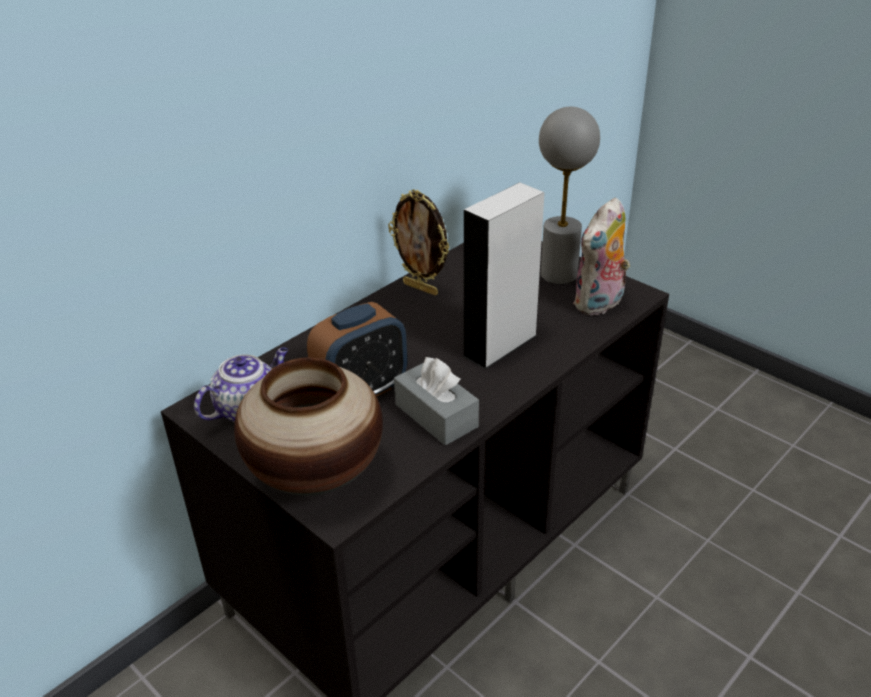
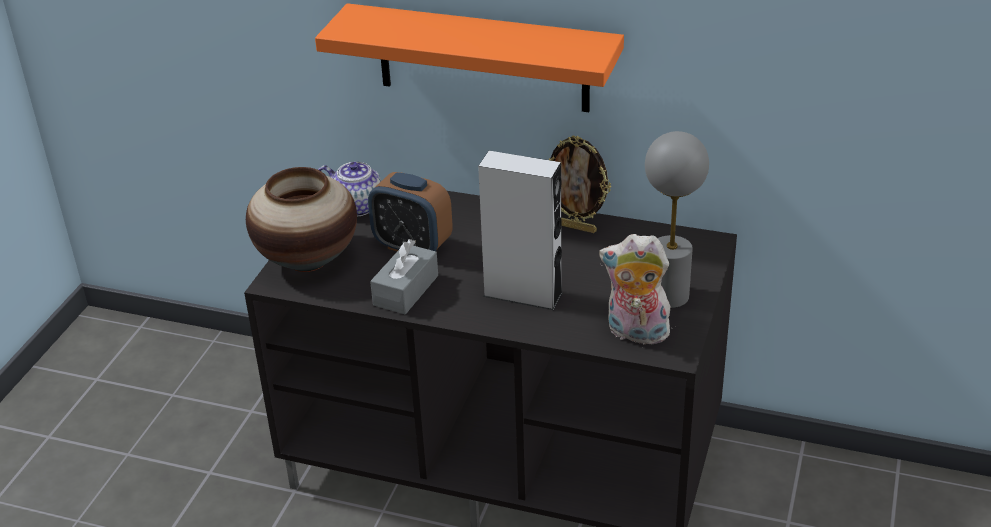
camera: 65 degrees right, 0 degrees up
(291, 167) = (483, 58): none -> orange shelf
(421, 288) = (577, 227): picture frame -> picture frame turned 75 degrees counterclockwise

